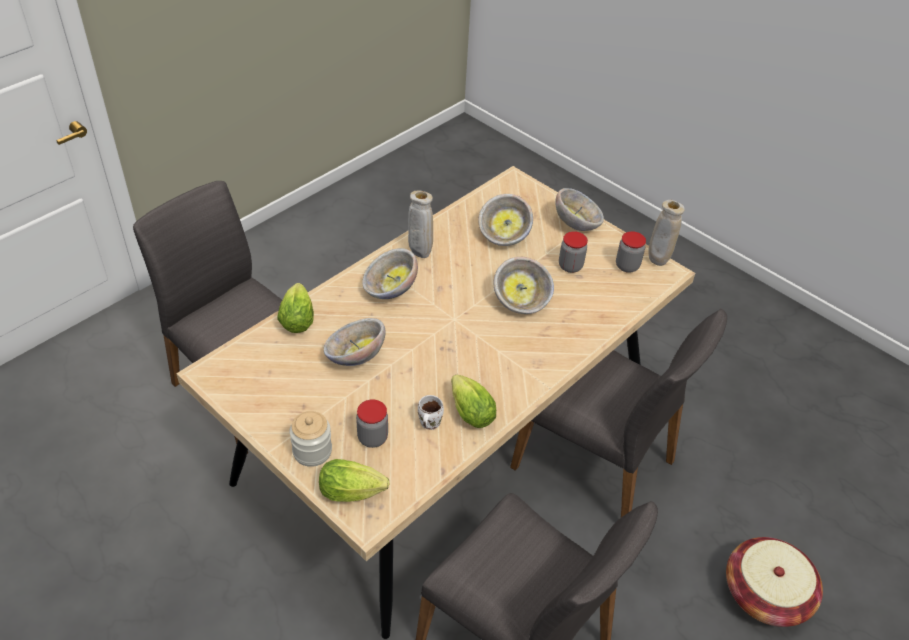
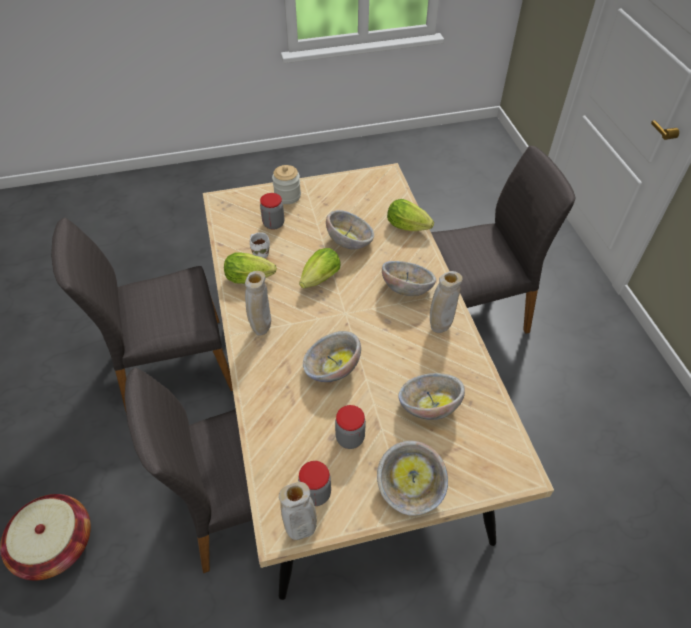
camera: 125 degrees right, 5 degrees up
(355, 492) = (242, 202): lettuce -> lettuce (318, 281)
(523, 368) = (261, 329): none -> beige vase

